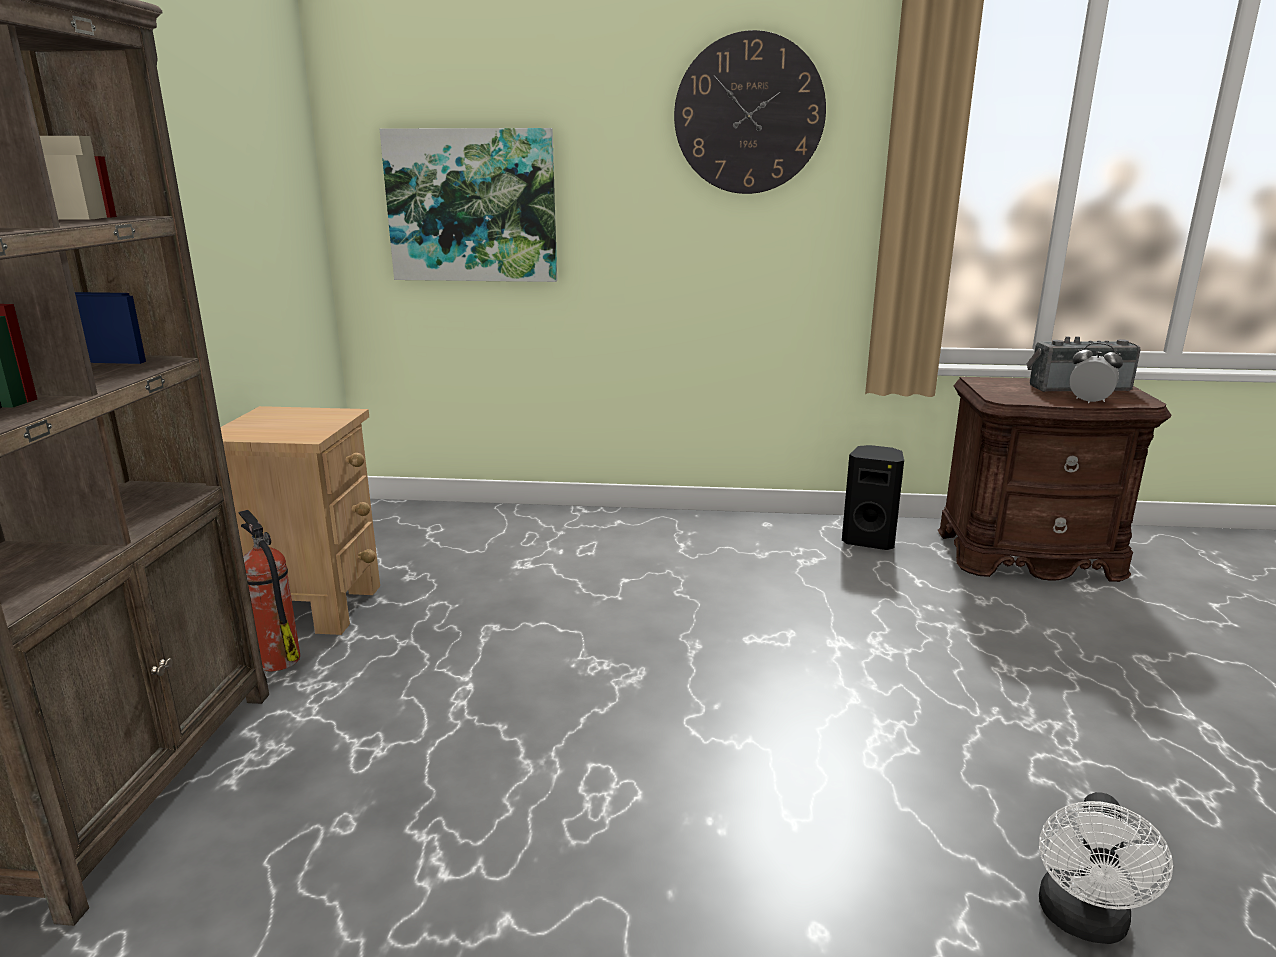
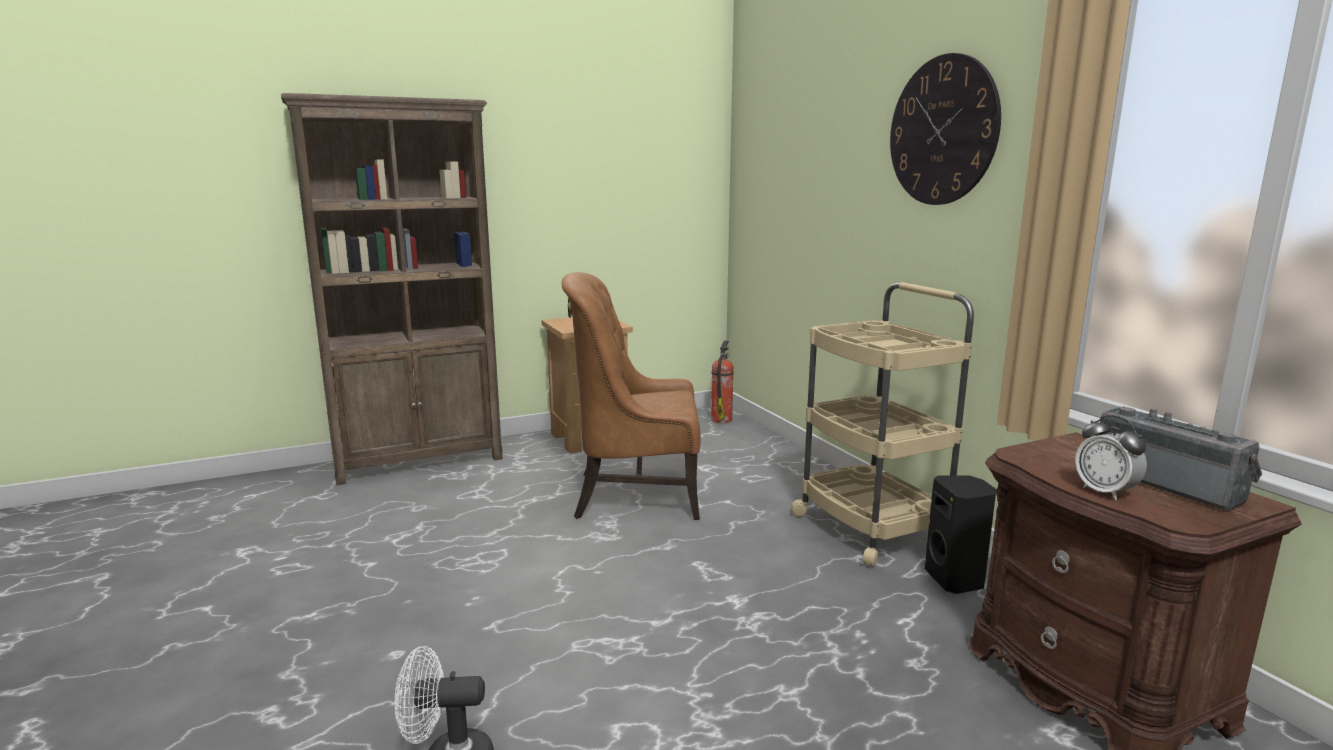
camera: 60 degrees right, 5 degrees down
(277, 659) = (533, 449): fire extinguisher -> fire extinguisher (721, 419)
(472, 206) = (785, 205): picture -> none
(539, 625) = (635, 494): none -> brown chair
(754, 538) = (870, 528): none -> beige cart
(1089, 401) = (1105, 492): alarm clock -> alarm clock turned 150 degrees clockwise

